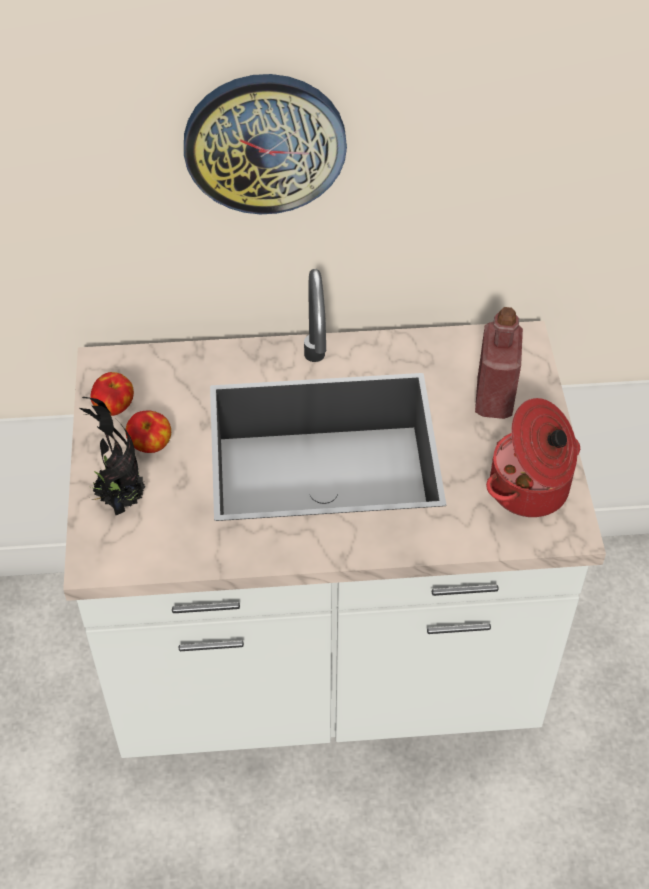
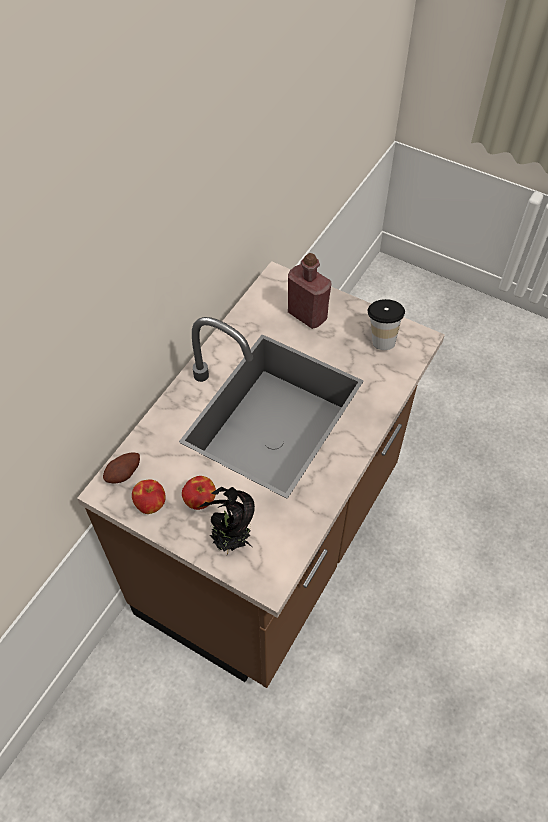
camera: 55 degrees left, 5 degrees up
(133, 366) = (124, 474): none -> potato
(265, 143) = (134, 262): wall clock -> none
(324, 666) = (274, 543): white counter -> brown counter
(530, 490) = (381, 338): cooking pot -> cup

